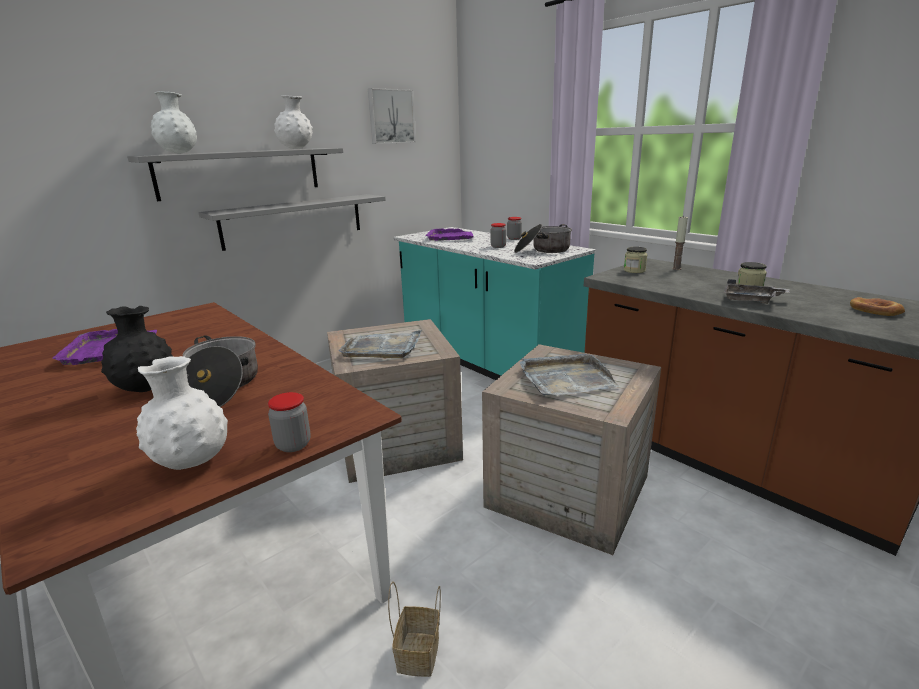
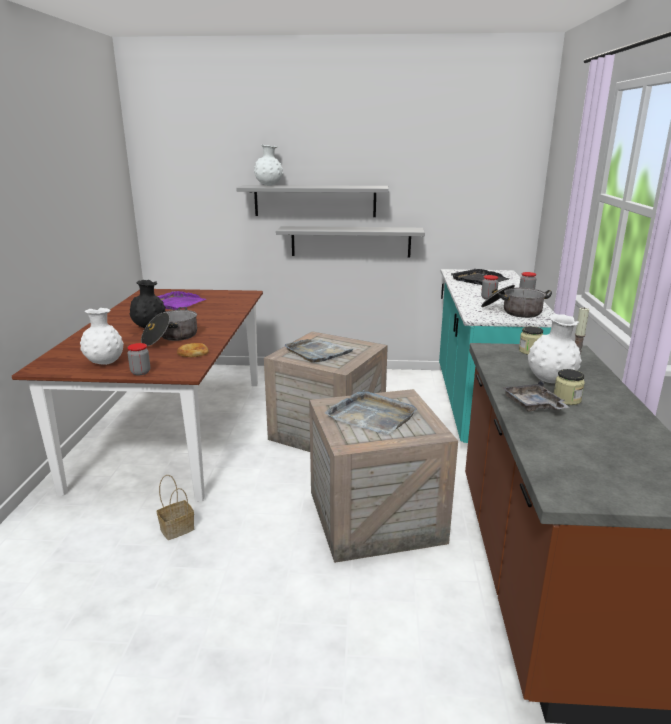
camera: 45 degrees right, 0 degrees up
(296, 149) = (354, 186): white vase -> white vase (550, 381)
(390, 116) = (460, 160): picture -> none
(450, 237) = (479, 280): purple tray -> black tray
(875, 310) = (617, 458): bread -> bread (193, 353)

